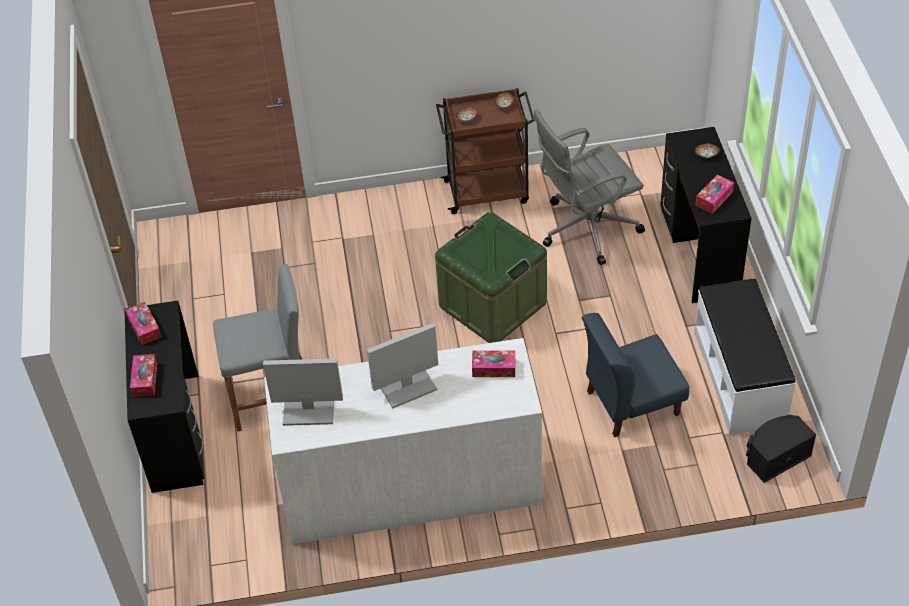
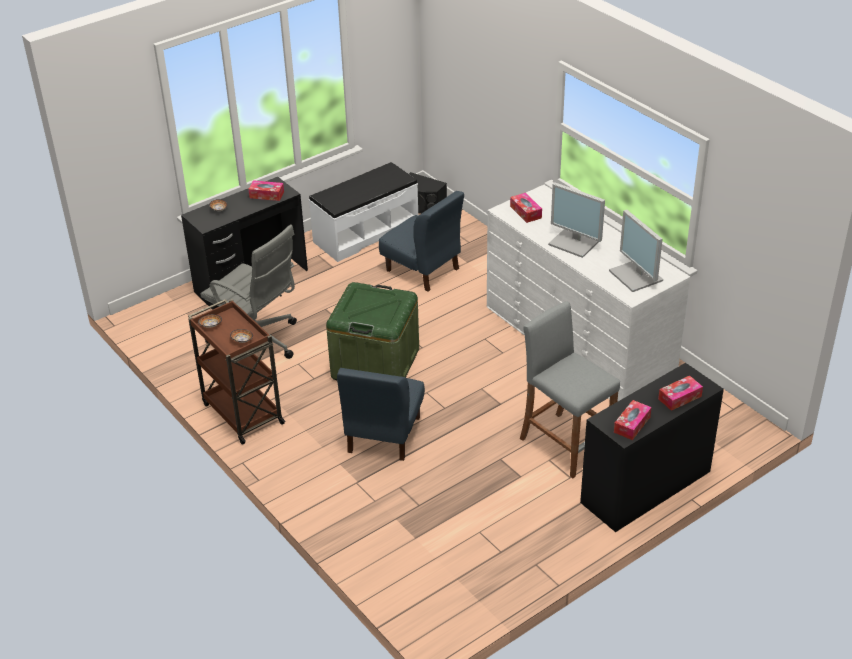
camera: 120 degrees left, 10 degrees down
(387, 274) = (383, 435): none -> blue chair

